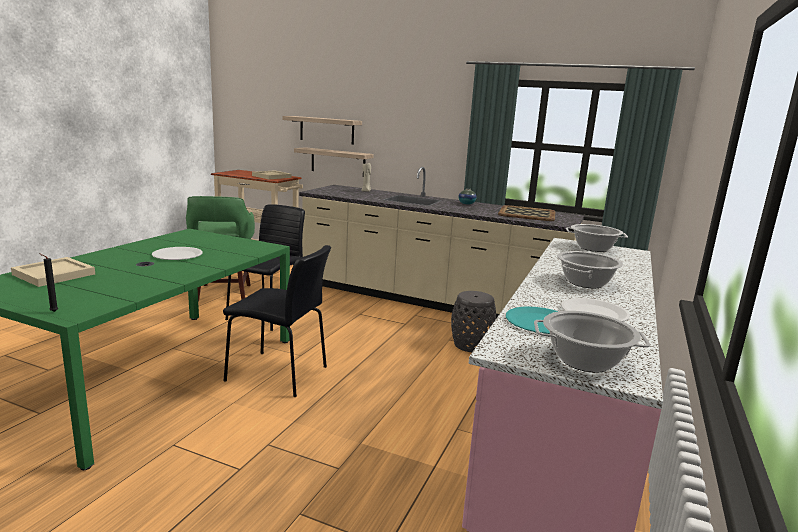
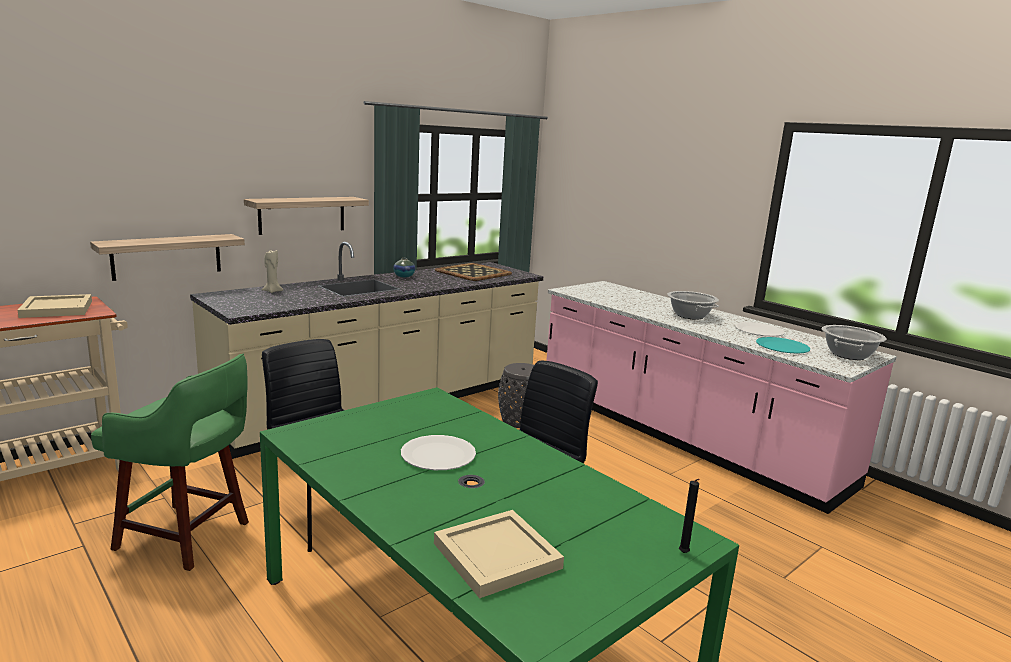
camera: 65 degrees left, 0 degrees up
(326, 130) = (137, 206): shelf -> shelf (302, 215)
(593, 248) = (591, 289): cooking pot -> none

